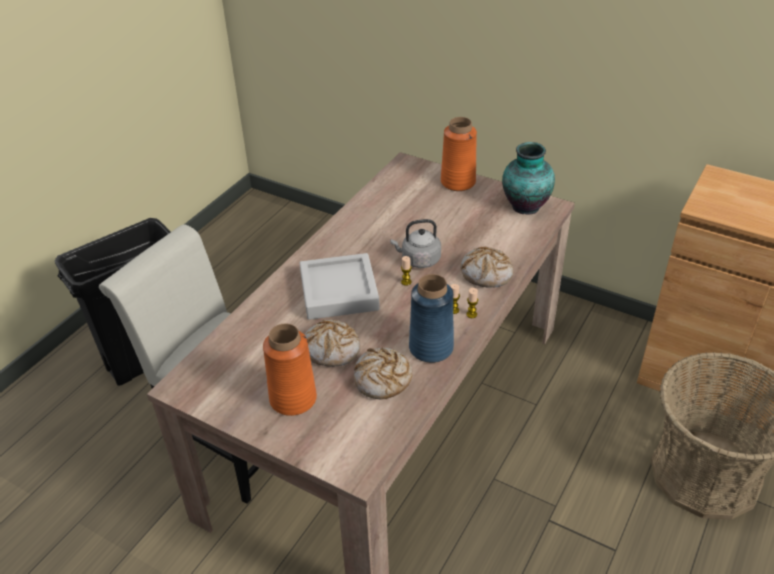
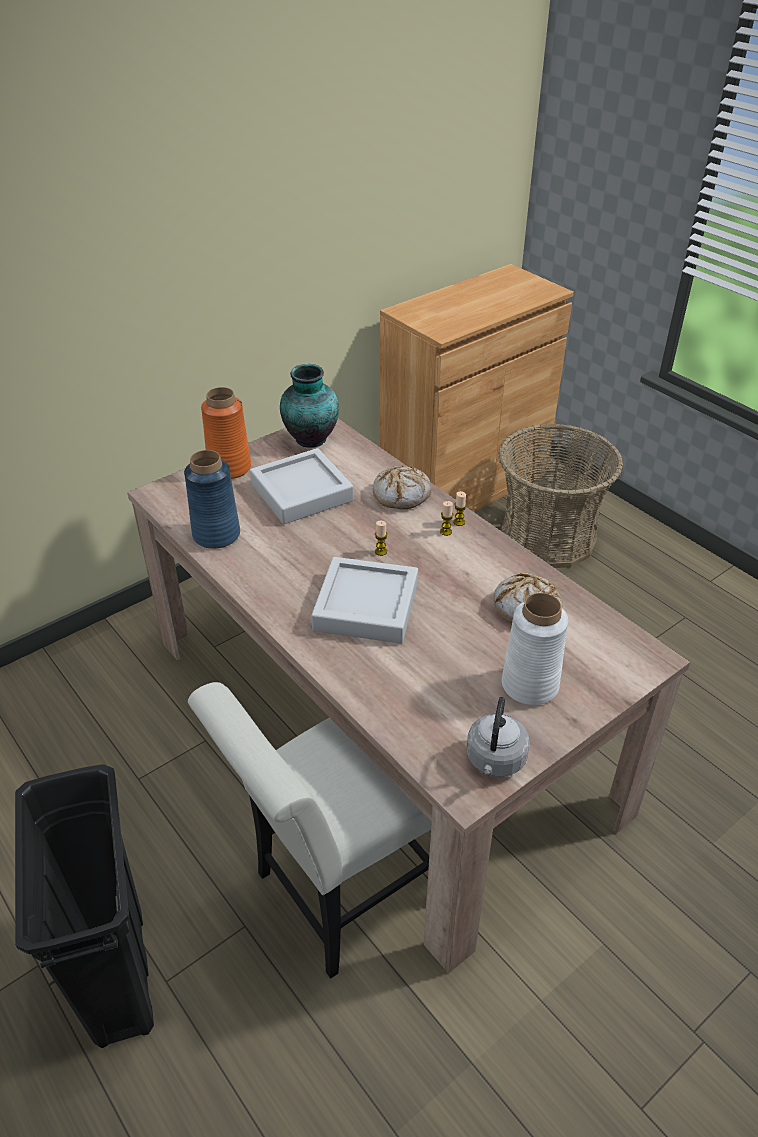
camera: 70 degrees left, 0 degrees up
(292, 399) = (529, 685): orange vase -> white vase
(332, 349) = (463, 635): bread -> none
(418, 260) = (349, 533): grey kettle -> grey kettle (495, 761)
(431, 348) = (496, 562): blue vase -> blue vase (217, 535)
(452, 223) = (301, 492): none -> grey tray

